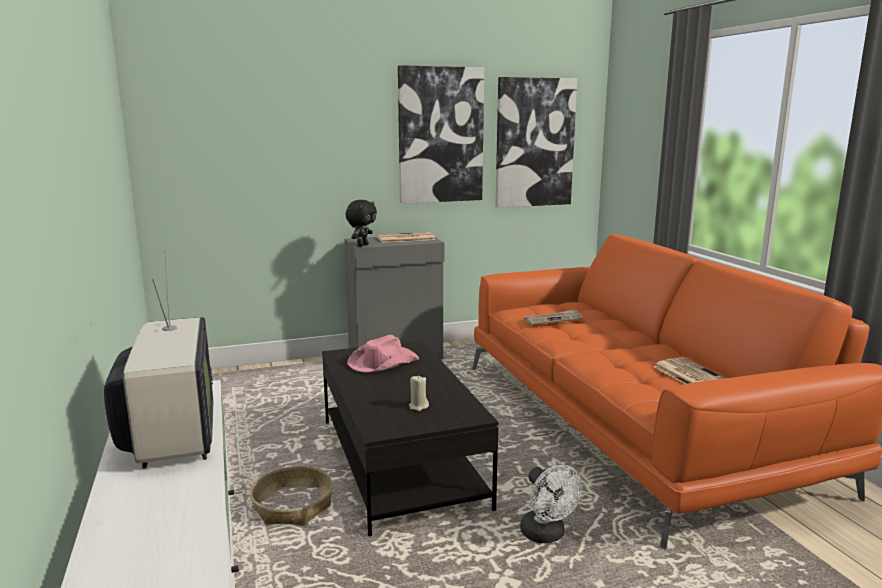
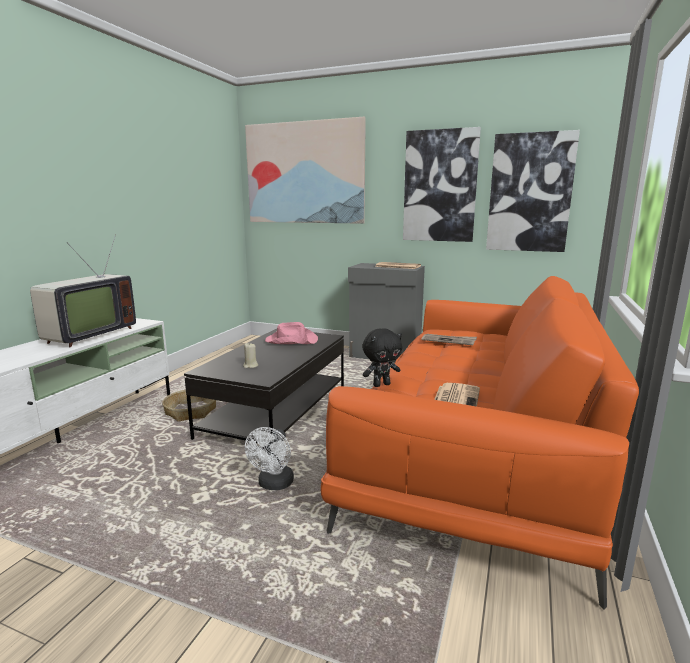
camera: 40 degrees right, 0 degrees up
(247, 115) = (304, 173): none -> picture
(362, 245) = (357, 266): black plush toy -> black plush toy (381, 384)

